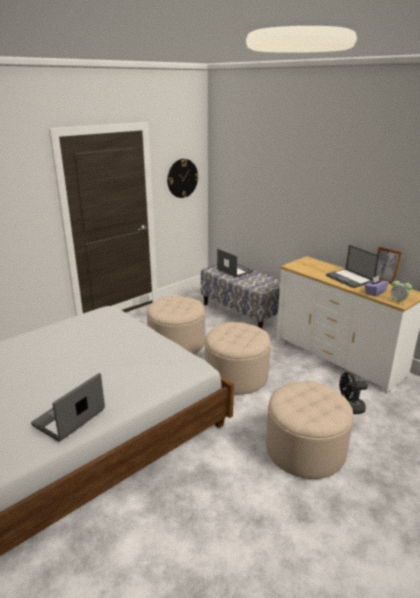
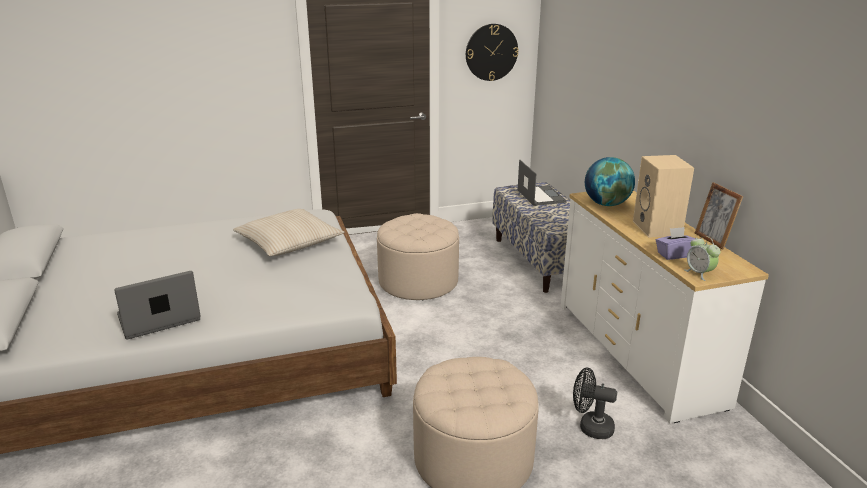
camera: 25 degrees right, 0 degrees up
(110, 335) = (289, 242): none -> beige pillow
(236, 376) = (461, 341): beige ottoman -> none
(308, 269) = (607, 204): none -> globe
(350, 279) = (658, 228): laptop -> beige speaker

